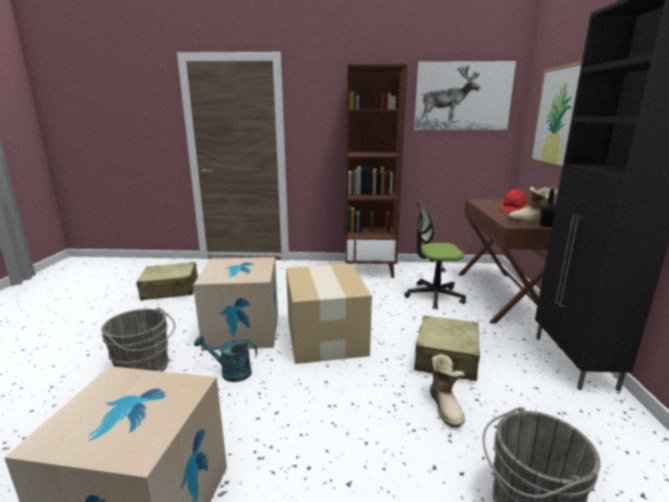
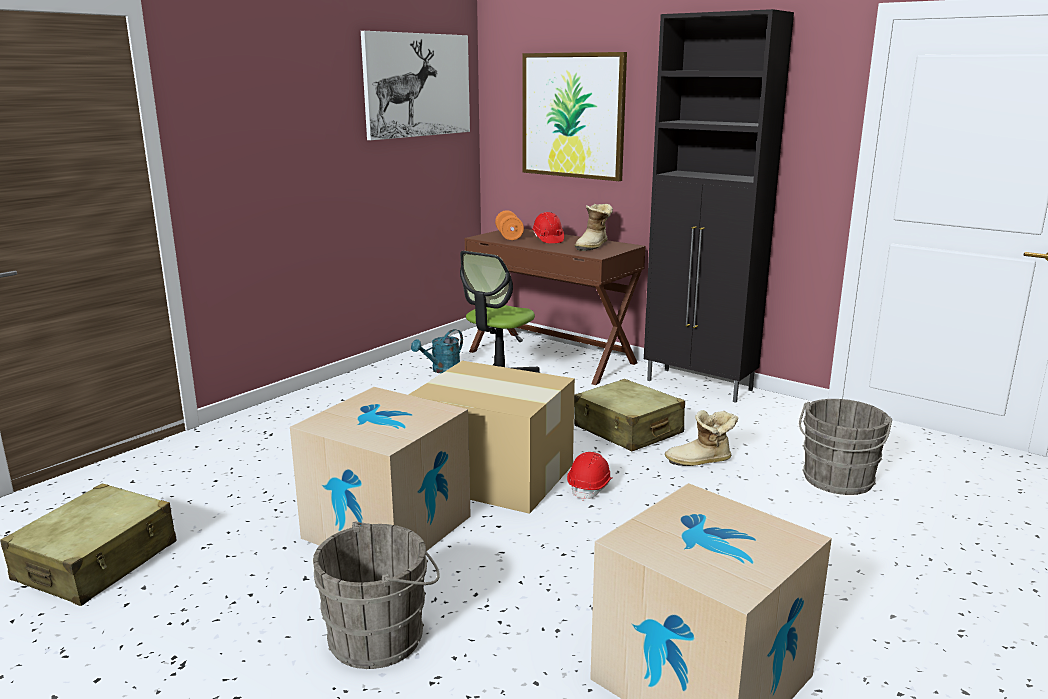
camera: 55 degrees left, 0 degrees up
(230, 372) = (491, 563): turquoise watering can -> turquoise watering can (442, 370)
(349, 373) = (590, 487): none -> red hard hat
(370, 270) = (360, 387): brown bookcase -> none
(446, 406) = (701, 462): boot -> boot turned 150 degrees clockwise
(495, 203) = (509, 236): none -> orange dumbbell
(546, 226) = (621, 249): black bottle -> none

